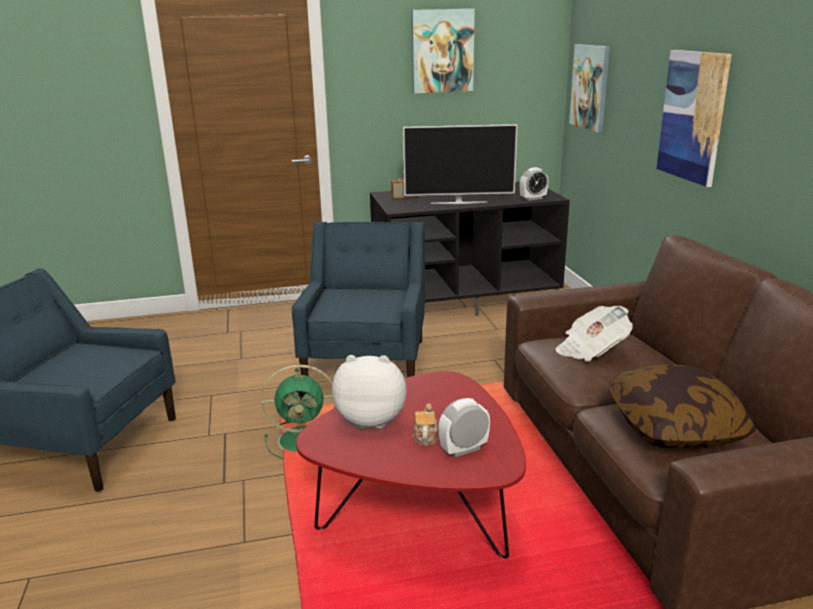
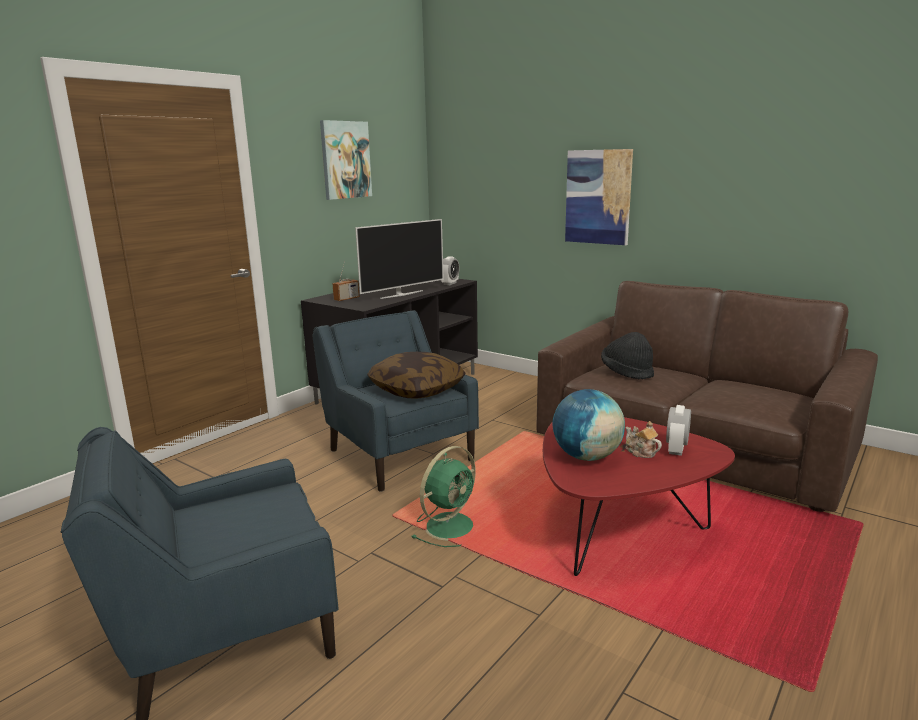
camera: 40 degrees left, 5 degrees down
(372, 419) = (586, 457): plush toy -> globe
(590, 87) = (465, 188): picture -> none
(591, 350) = (626, 372): newspaper -> black hat
(674, 426) = (745, 395): pillow -> pillow (417, 390)

